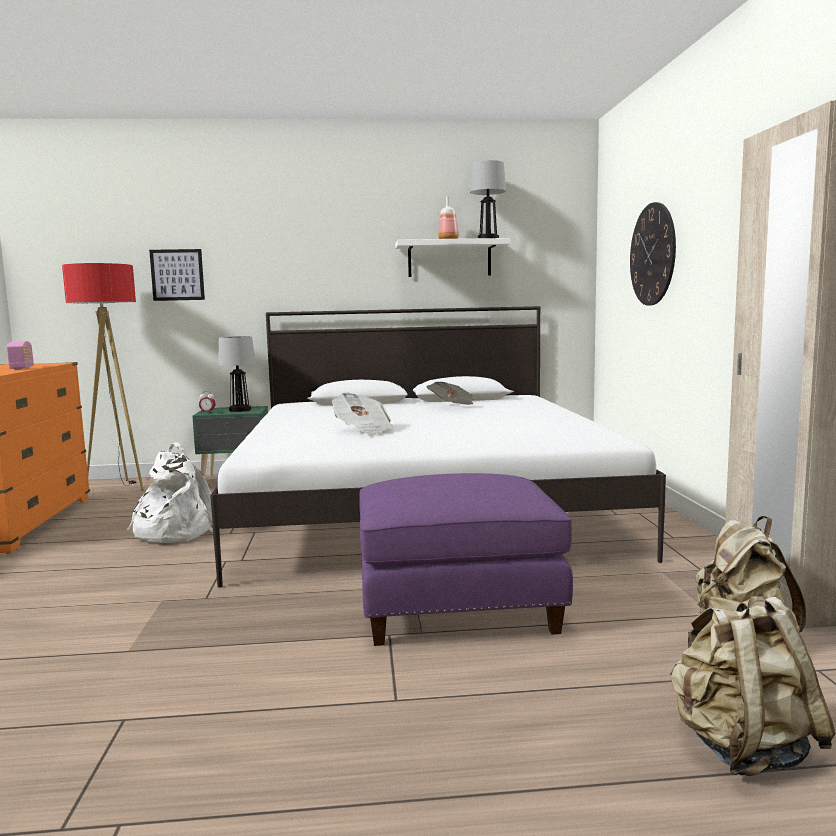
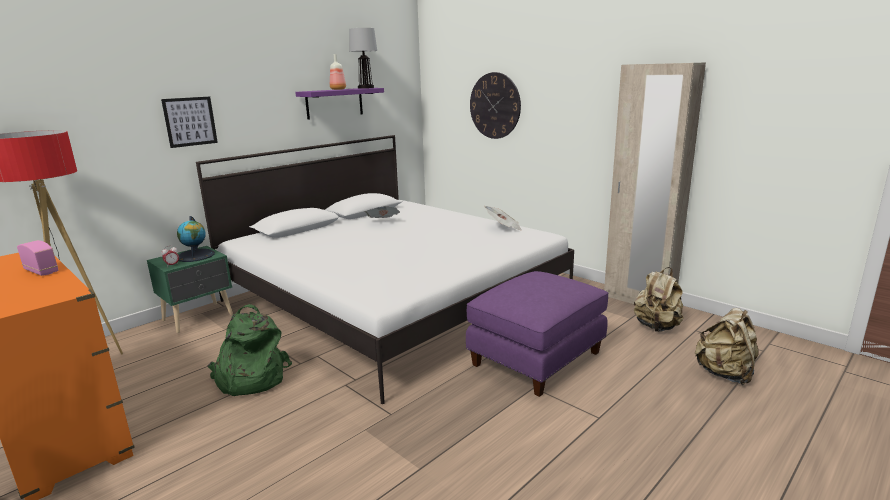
camera: 40 degrees left, 10 degrees up
(175, 531) = (250, 378): white backpack -> green backpack
(177, 275) = (97, 133): picture -> picture (190, 121)
(240, 410) = (195, 255): table lamp -> globe
(363, 430) = (393, 258): newspaper -> newspaper (503, 228)
(449, 259) = (334, 103): white shelf -> purple shelf

